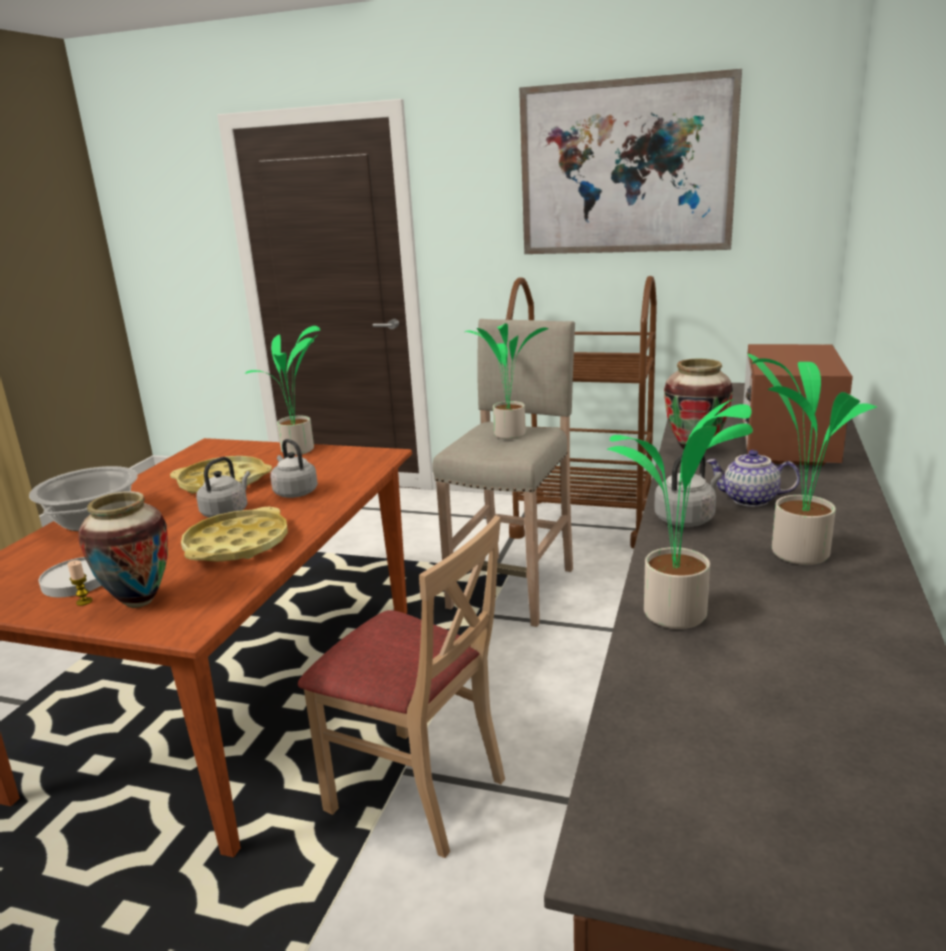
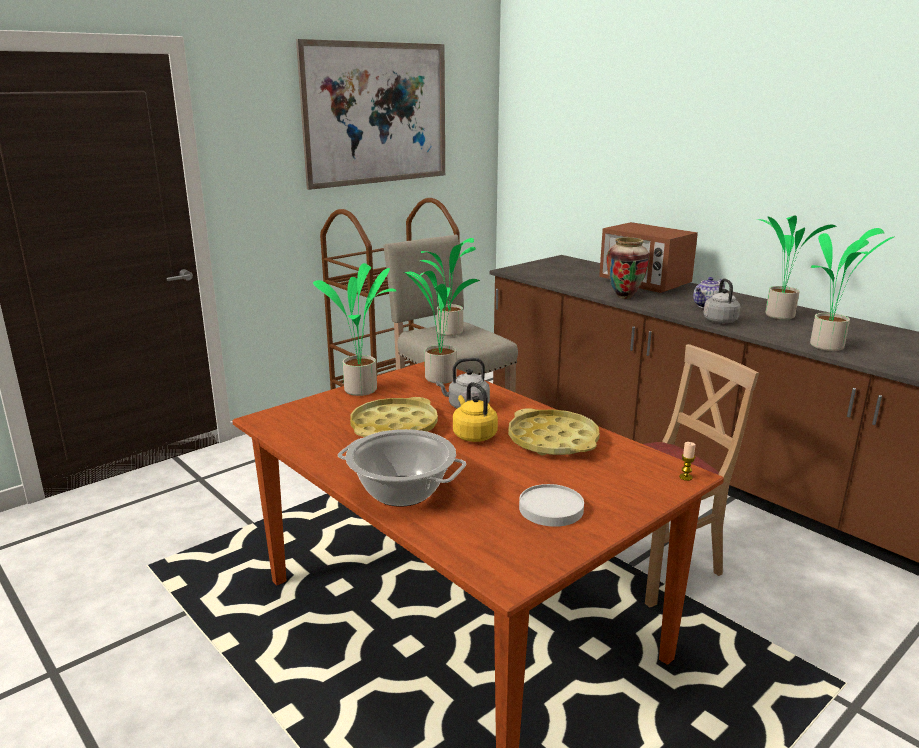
camera: 60 degrees left, 0 degrees up
(84, 601) = (601, 508): candle -> candle (685, 477)
(139, 601) = (623, 487): vase -> none
(227, 512) = (473, 435): grey kettle -> yellow kettle
(356, 465) = (438, 379): none -> potted plant

